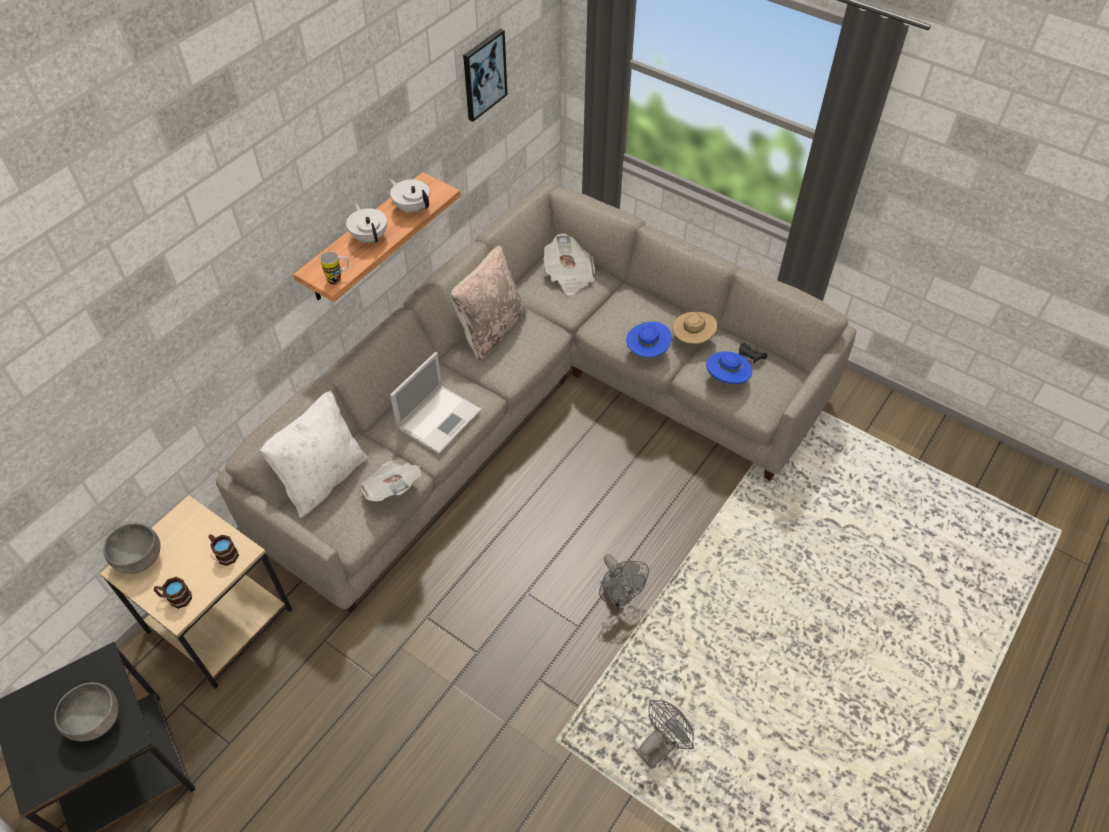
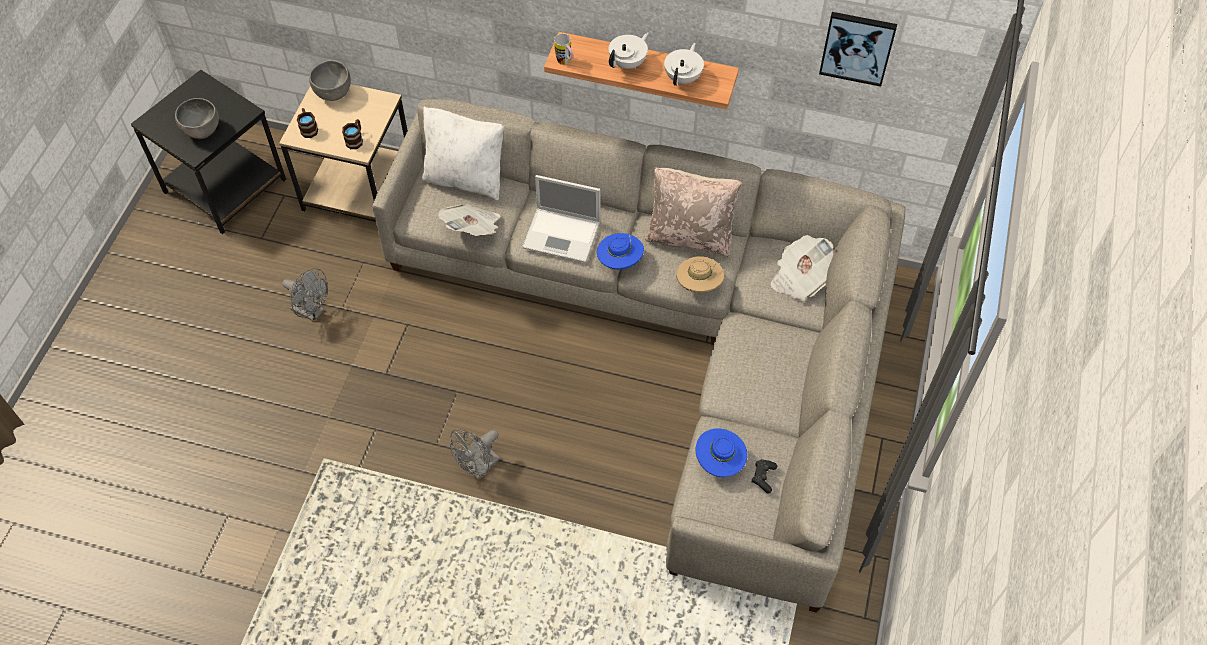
camera: 70 degrees right, 5 degrees up
(647, 351) = (727, 378): blue hat -> blue hat (620, 261)
(660, 745) = (341, 543): grey fan -> grey fan (312, 312)
(692, 338) = (767, 417): beige hat -> beige hat (699, 284)

